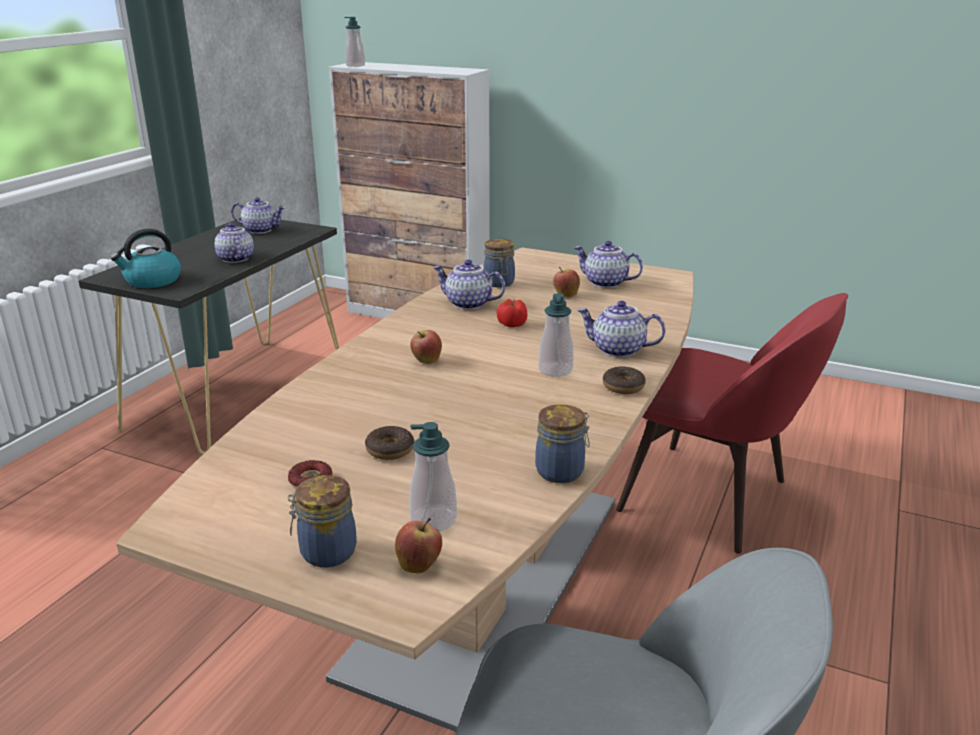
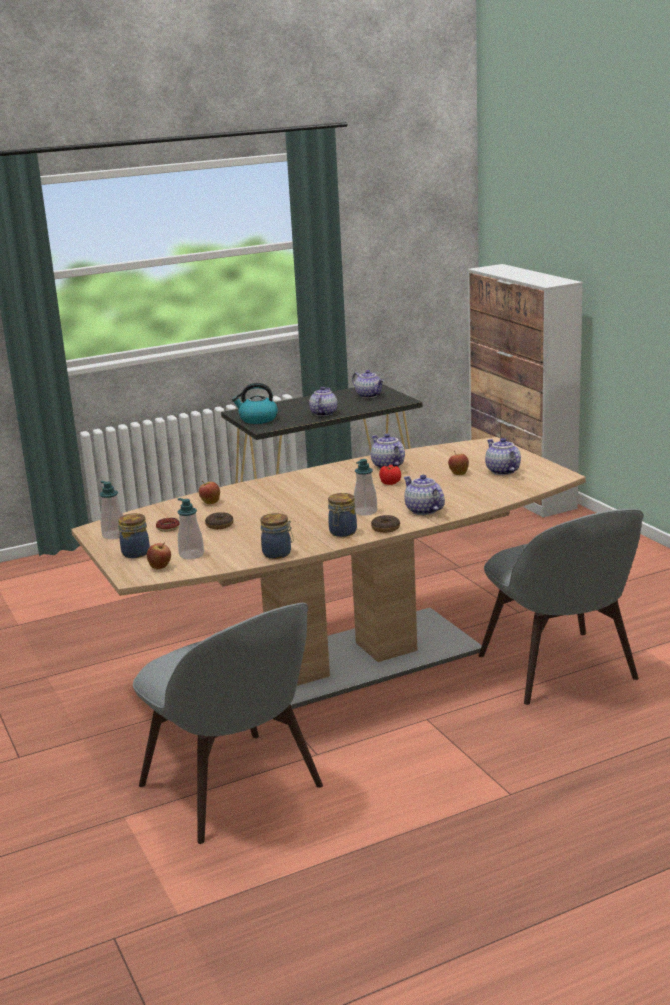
camera: 40 degrees right, 5 degrees down
(355, 65) = (488, 269): soap dispenser -> soap dispenser (114, 535)
(426, 361) = (306, 491): apple -> apple (210, 502)
(499, 283) = (431, 457): jar -> jar (342, 532)
(710, 498) = (560, 670): red chair -> grey chair

